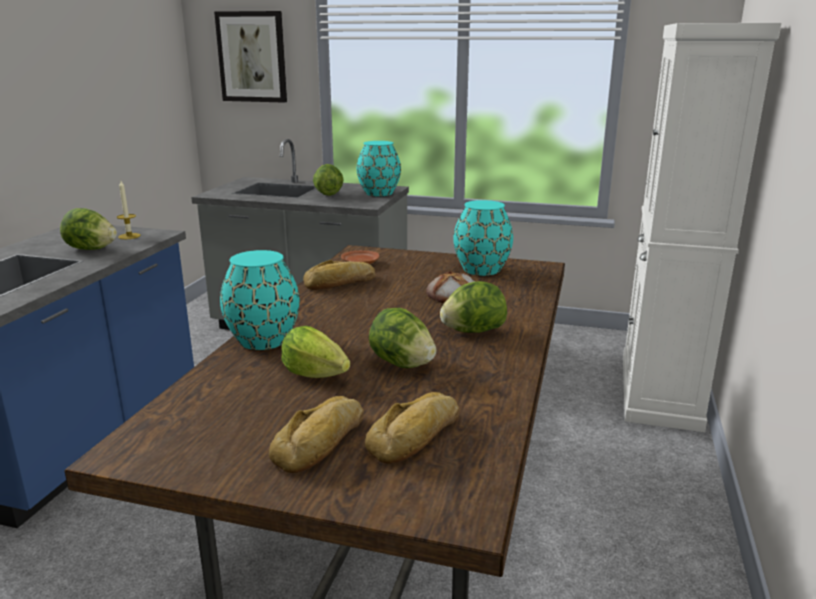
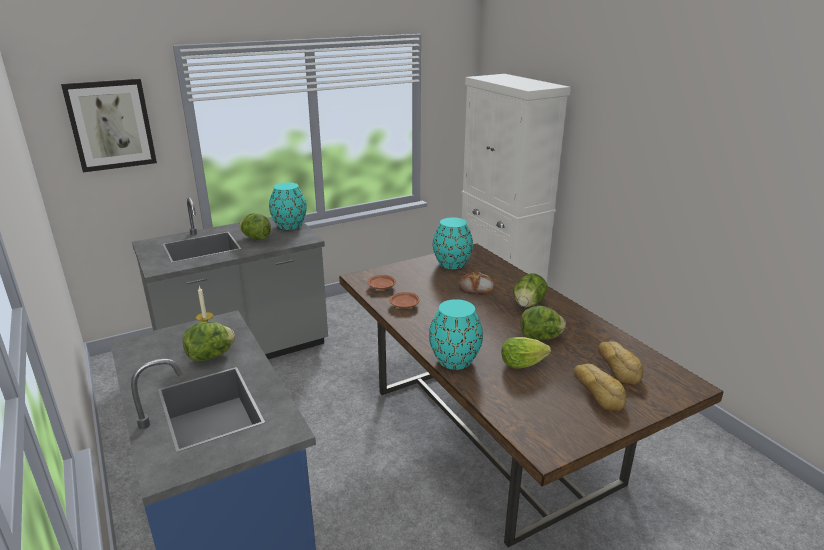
camera: 45 degrees left, 5 degrees up
(341, 283) = (404, 305): bread -> brown plate

